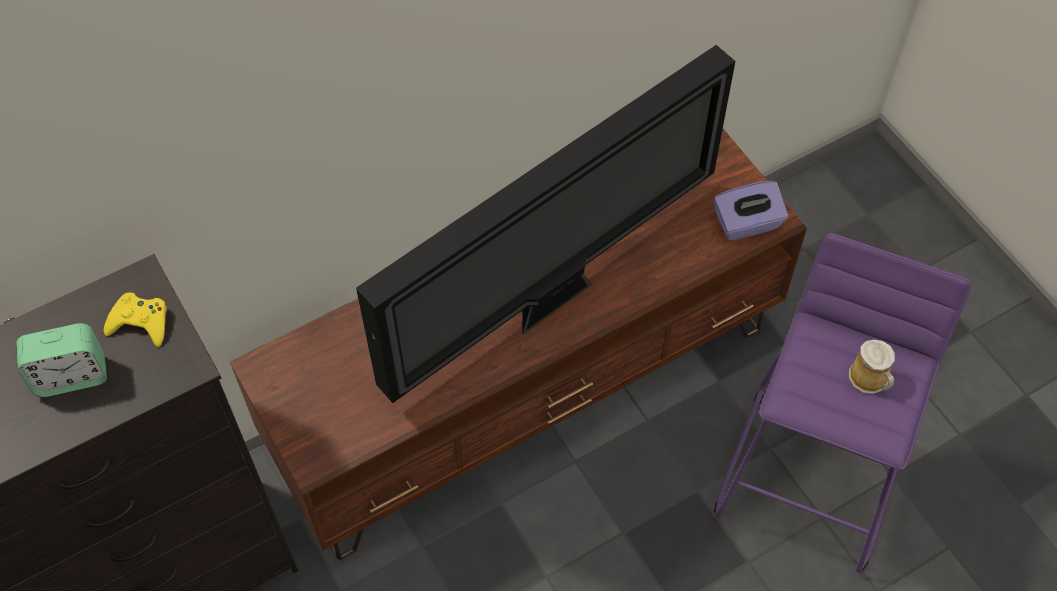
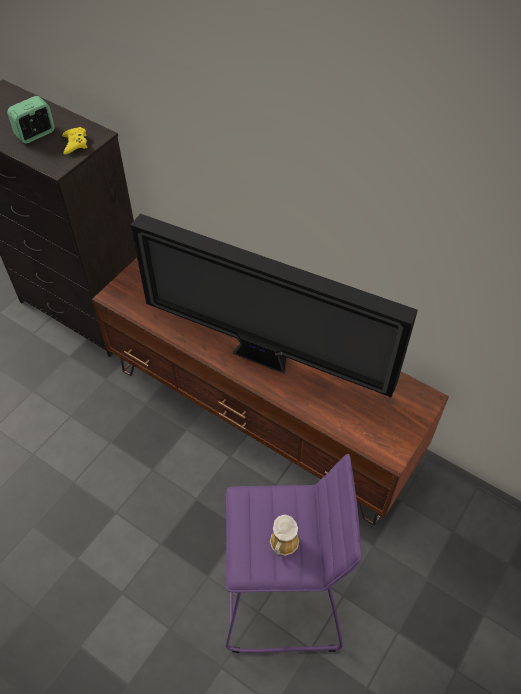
camera: 65 degrees right, 5 degrees down
(71, 376) = (36, 134): alarm clock -> alarm clock turned 90 degrees clockwise
(747, 224) = (379, 440): purple tissue box -> none

